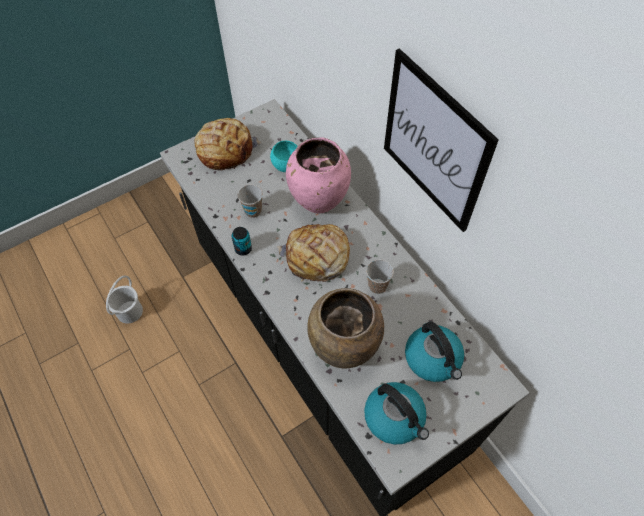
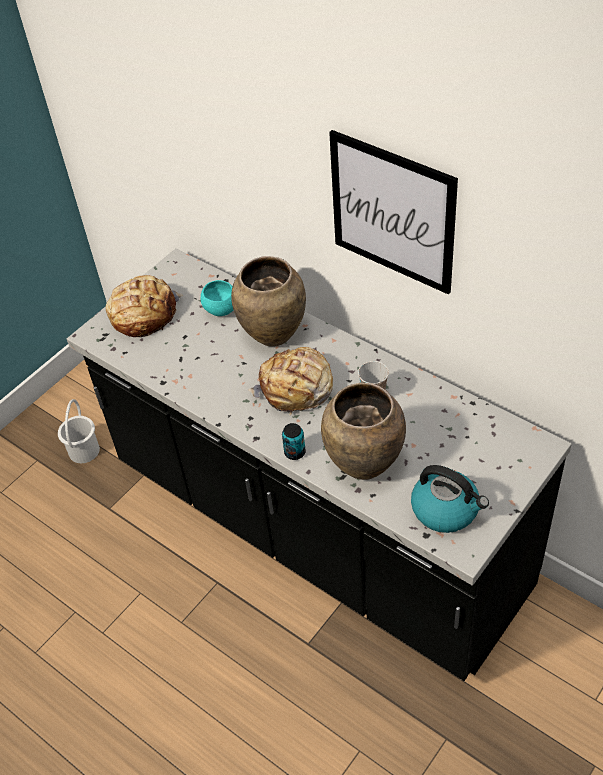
camera: 15 degrees left, 10 degrees down
(130, 311) = (57, 569): white bucket -> white bucket (84, 450)
(243, 249) = (210, 404): can -> can (295, 452)
(253, 211) = (204, 365): cup -> none
(318, 202) = (273, 335): pink vase -> brown vase
(433, 359) = (462, 444): kettle -> none

